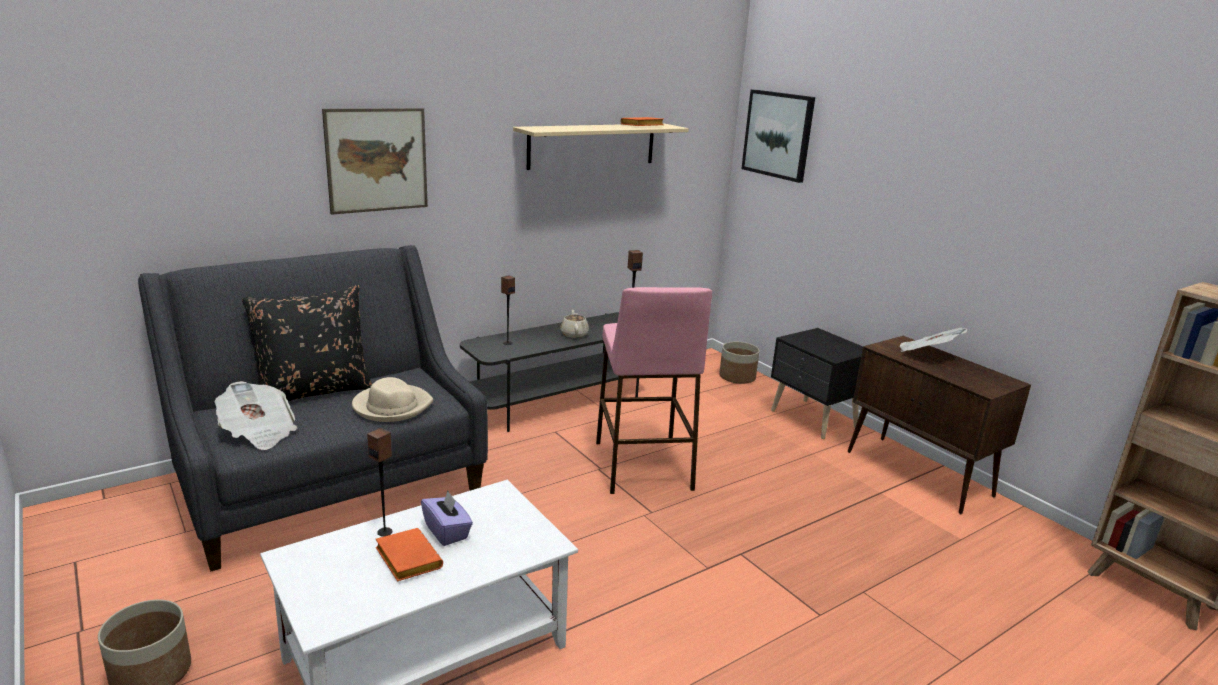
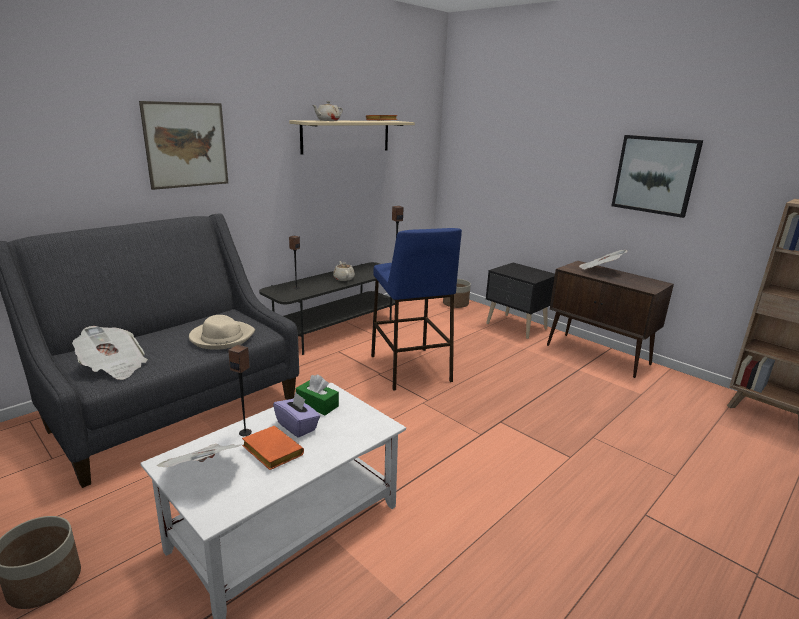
camera: 10 degrees left, 0 degrees up
(314, 391) = (153, 332): black pillow -> none
(325, 573) = (204, 471): none -> newspaper
(480, 506) = (317, 404): none -> green tissue box
(564, 128) = (327, 120): none -> beige teapot
(643, 466) = (410, 368): pink stool -> blue stool
(778, 135) = (474, 127): picture -> picture (655, 175)

